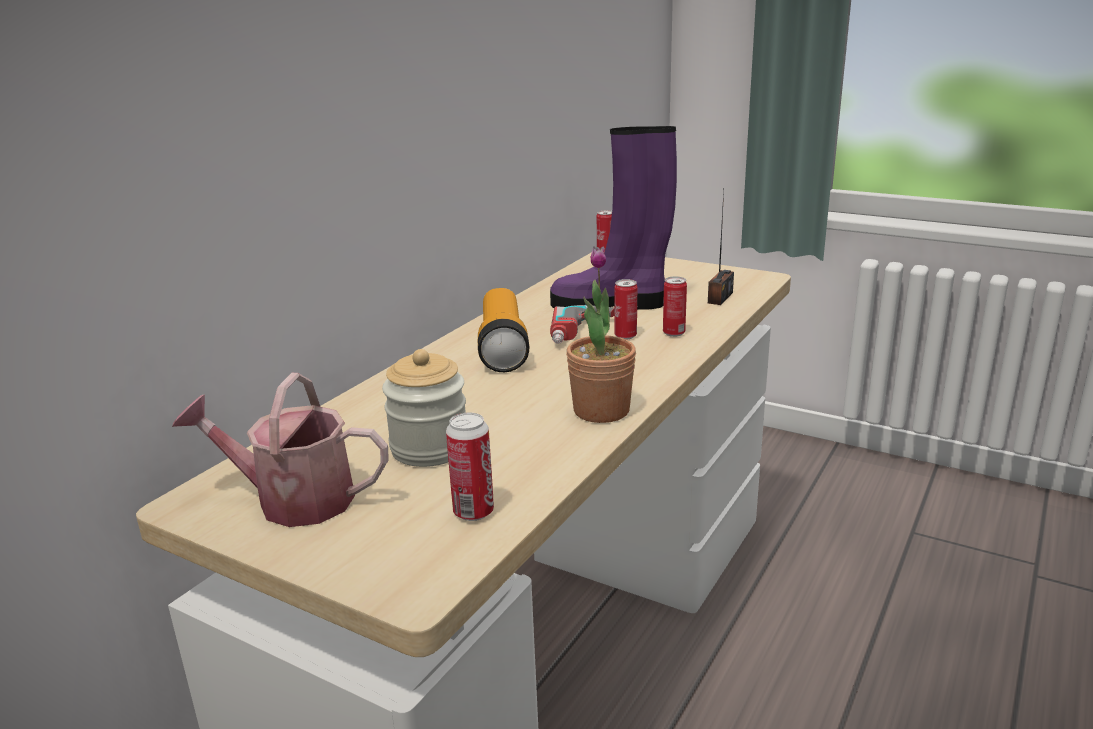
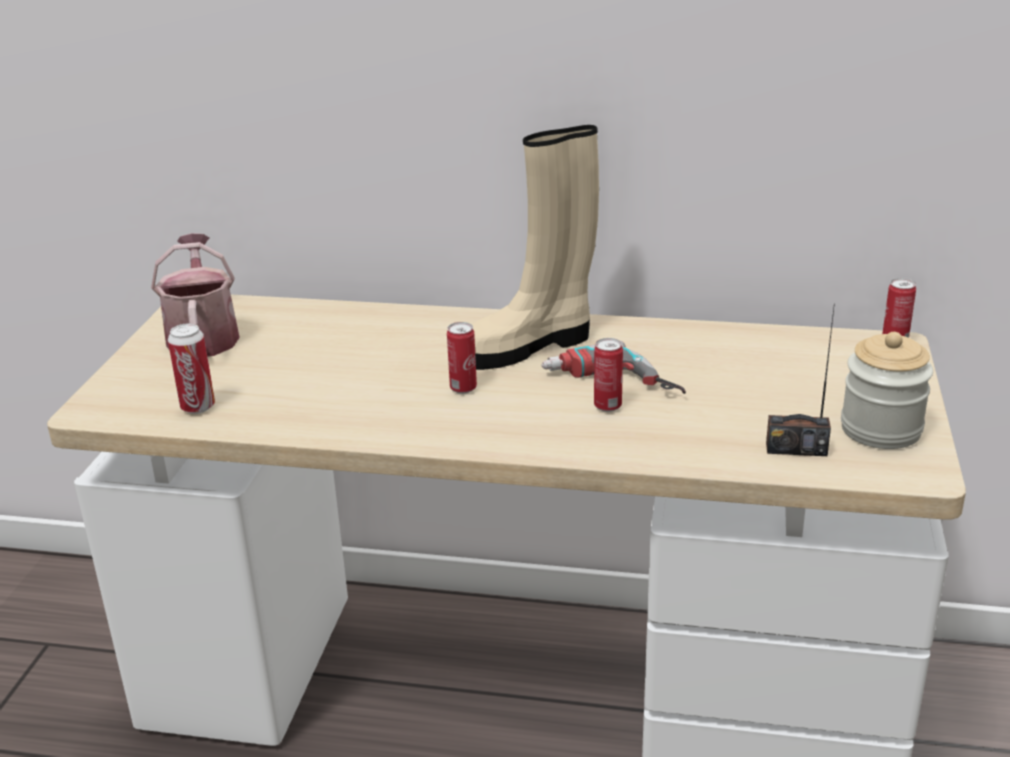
camera: 70 degrees right, 5 degrees up
(429, 448) = (297, 364): jar -> jar (880, 429)
(503, 347) = (529, 346): flashlight -> beige boot
(601, 410) = (402, 427): potted plant -> none
(611, 304) = (708, 379): purple boot -> none
(673, 333) = (638, 435): can -> can (463, 388)

